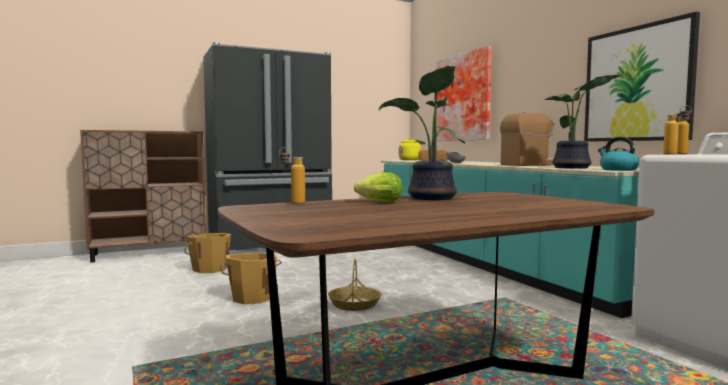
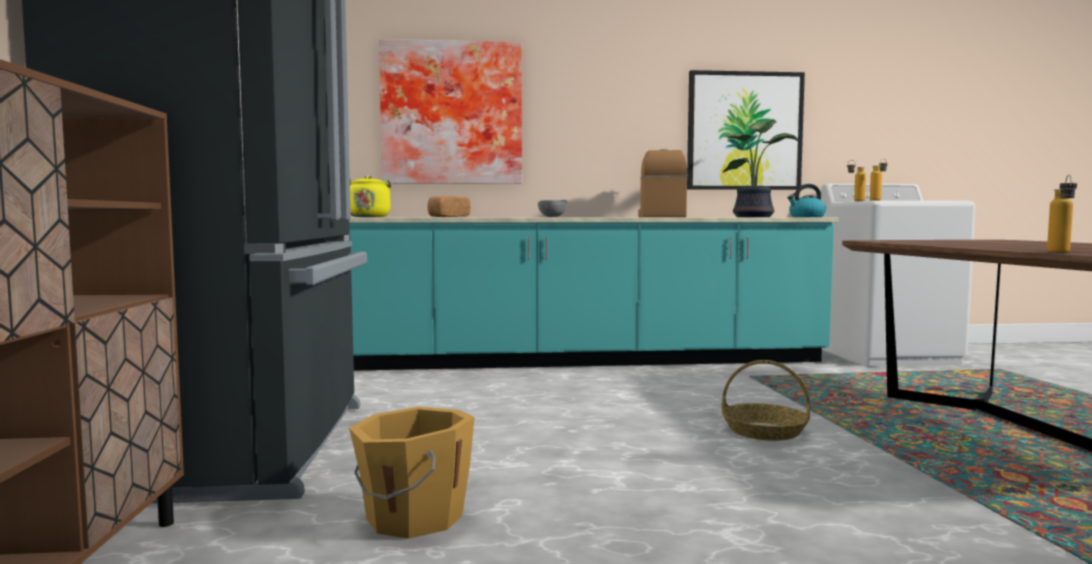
camera: 70 degrees left, 0 degrees up
(252, 297) = (705, 487): orange bucket -> none
(377, 202) = (1015, 247): lettuce -> none
(430, 198) = (949, 244): potted plant -> none

